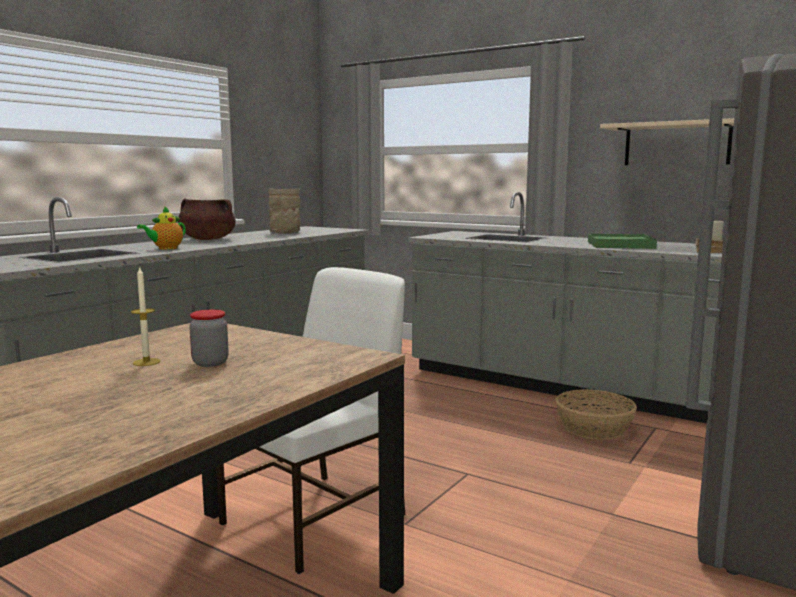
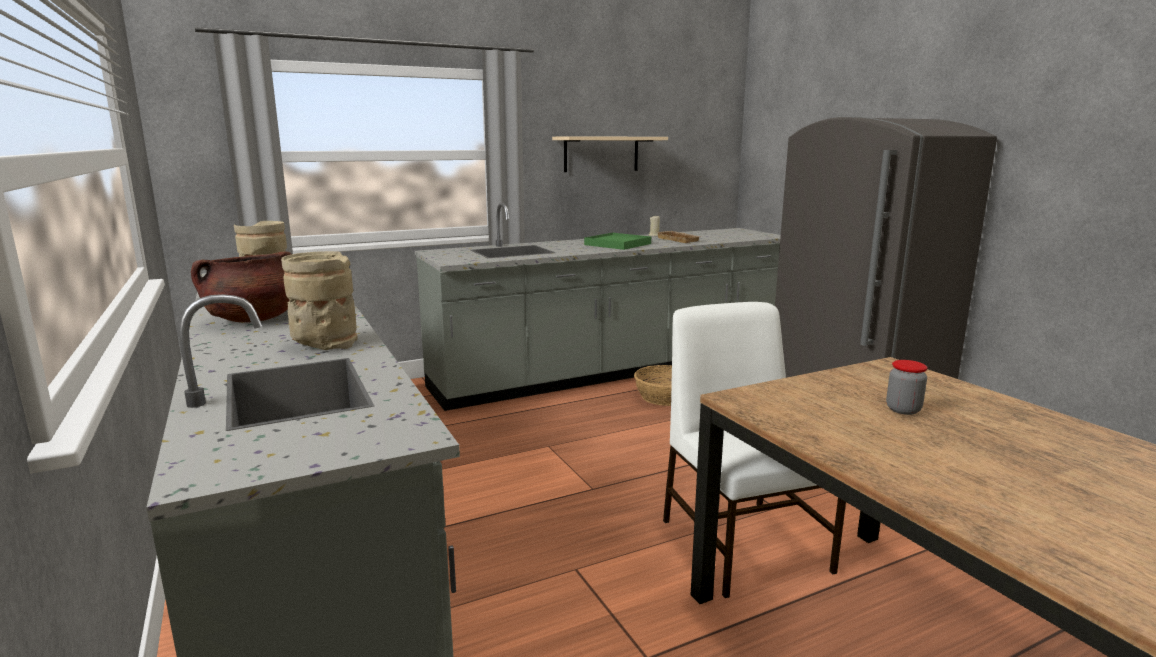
camera: 60 degrees left, 5 degrees up
(146, 362) = (894, 431): candle -> none
(165, 248) = (324, 344): teapot -> beige vase

